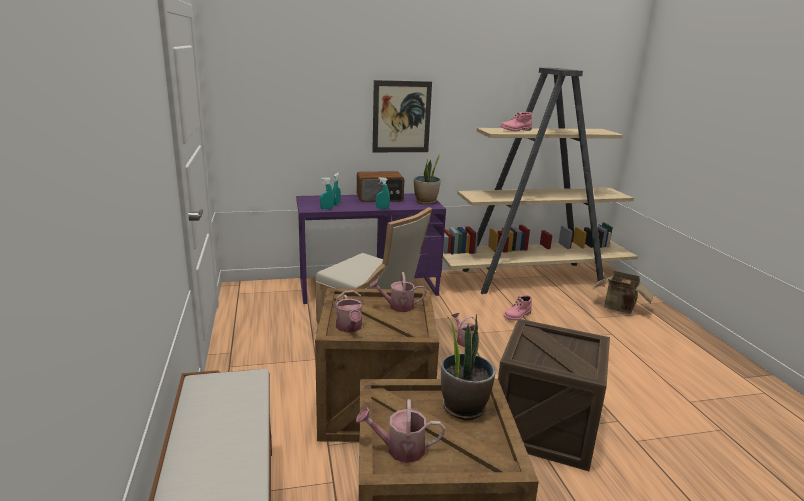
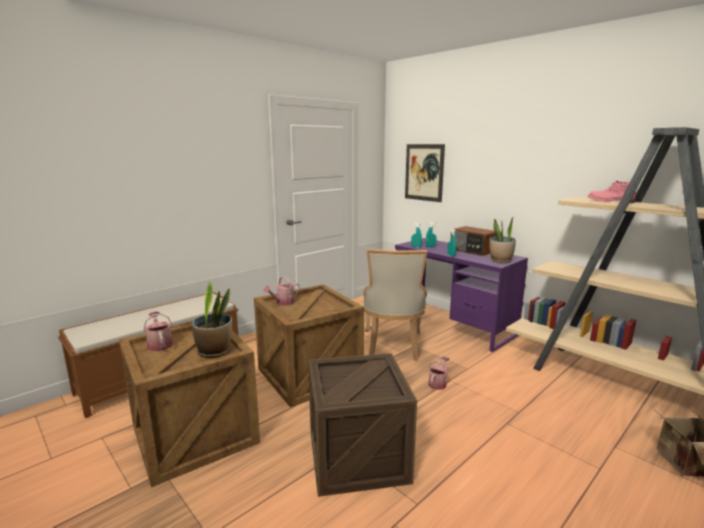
camera: 60 degrees right, 5 degrees down
(397, 306) = (330, 306): watering can -> none
(401, 117) = (509, 182): picture -> picture (424, 172)
(517, 316) = (526, 397): pink boot -> none

